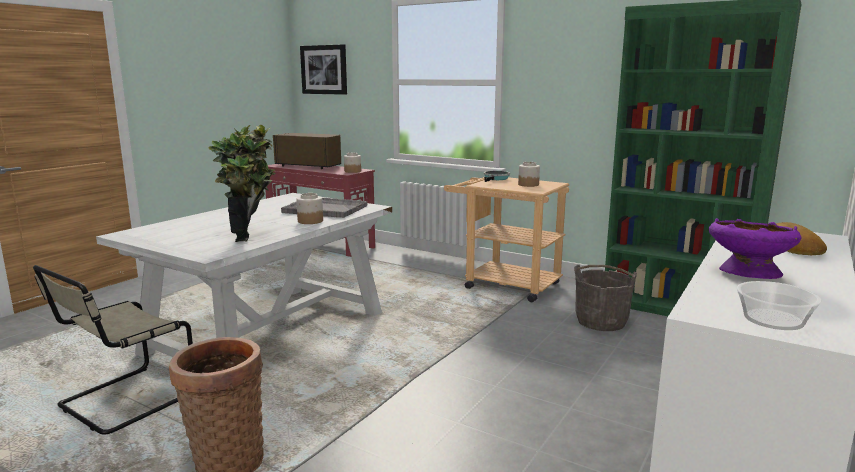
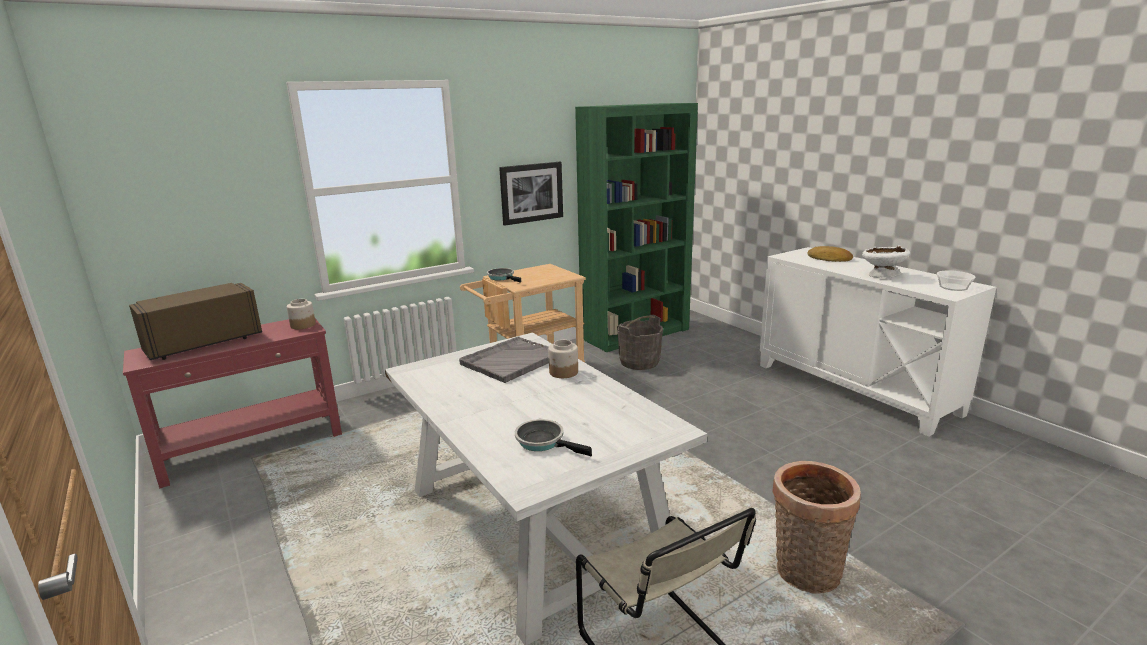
camera: 65 degrees left, 5 degrees up
(186, 230) = (544, 442): none -> frying pan
(250, 235) = (605, 405): potted plant -> none
(324, 69) = (157, 189): picture -> picture (531, 192)
(528, 184) = (542, 274): jar -> none
(746, 274) = (882, 276): purple bowl -> white bowl

